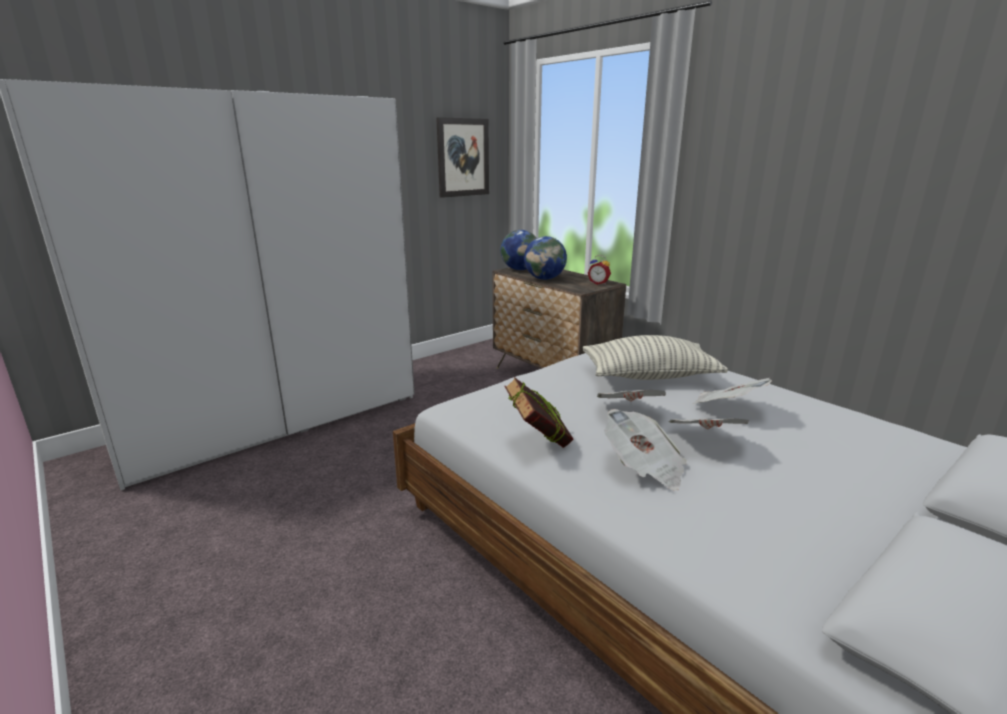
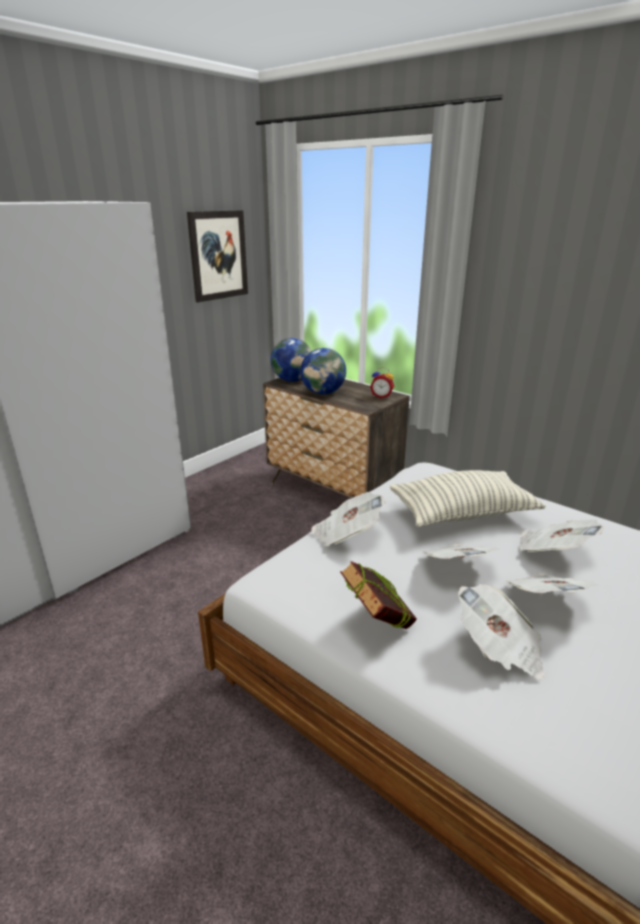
camera: 10 degrees left, 5 degrees up
(534, 382) = (346, 534): none -> newspaper

